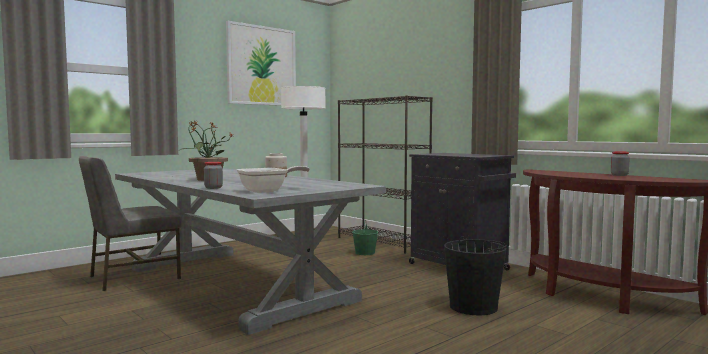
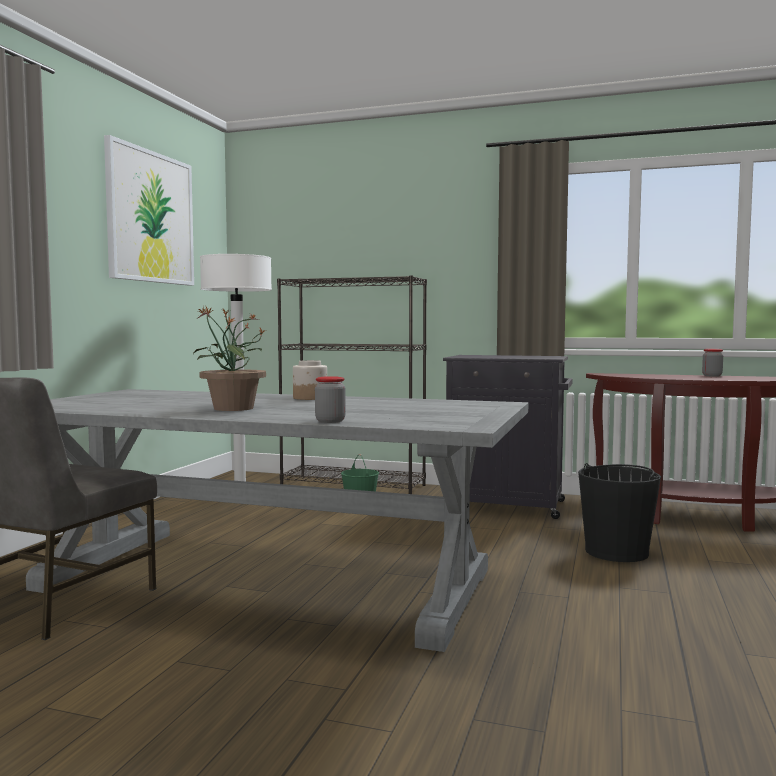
camera: 30 degrees left, 0 degrees up
(268, 191) = (438, 419): frying pan -> none

